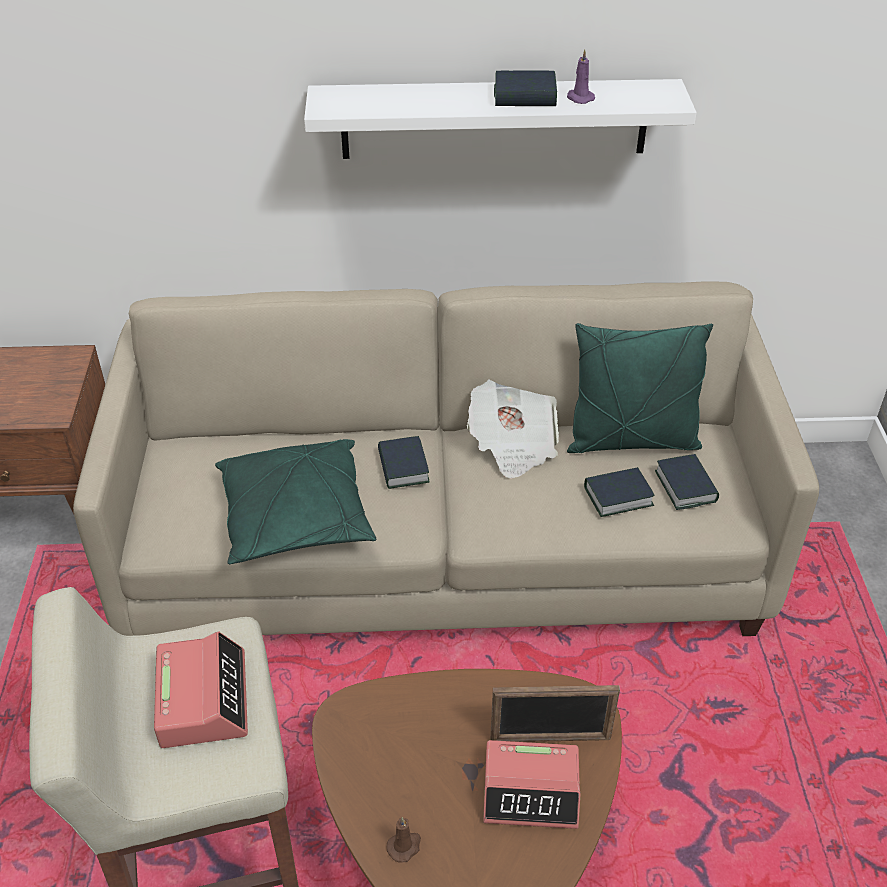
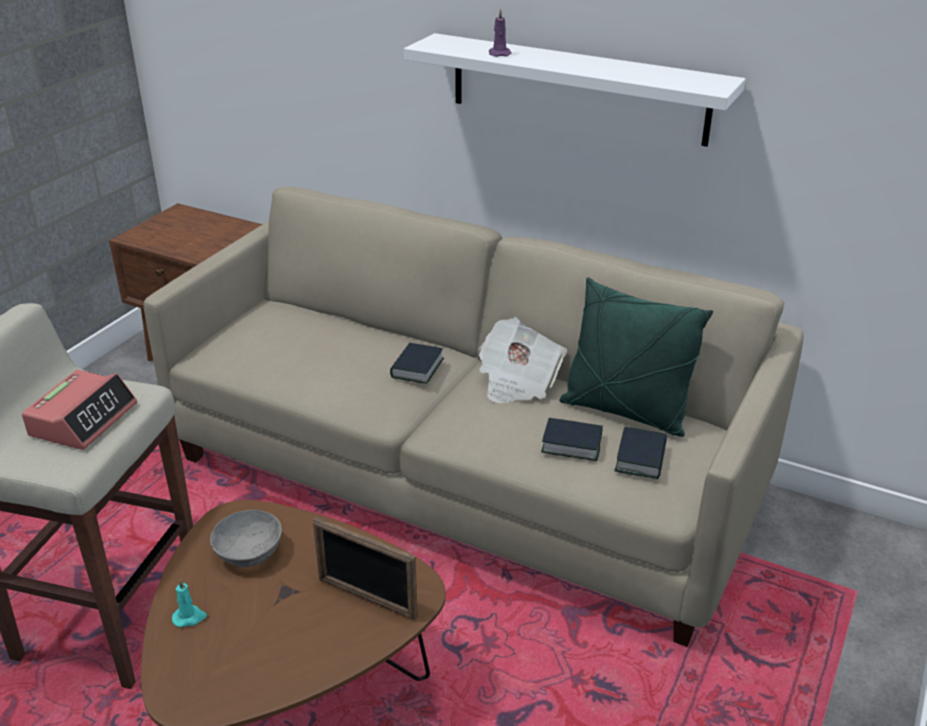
camera: 30 degrees right, 10 degrees down
(297, 519) = (306, 373): green pillow -> none
(398, 745) = (250, 552): none -> grey bowl
(405, 846) = (189, 617): brown candle -> turquoise candle
(525, 96) = (590, 64): book -> none
(531, 791) = (316, 626): alarm clock -> none
(579, 98) = (634, 72): purple candle -> purple candle (499, 54)

